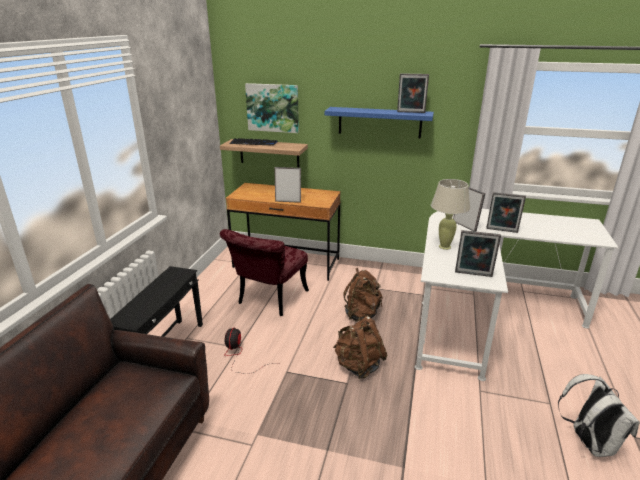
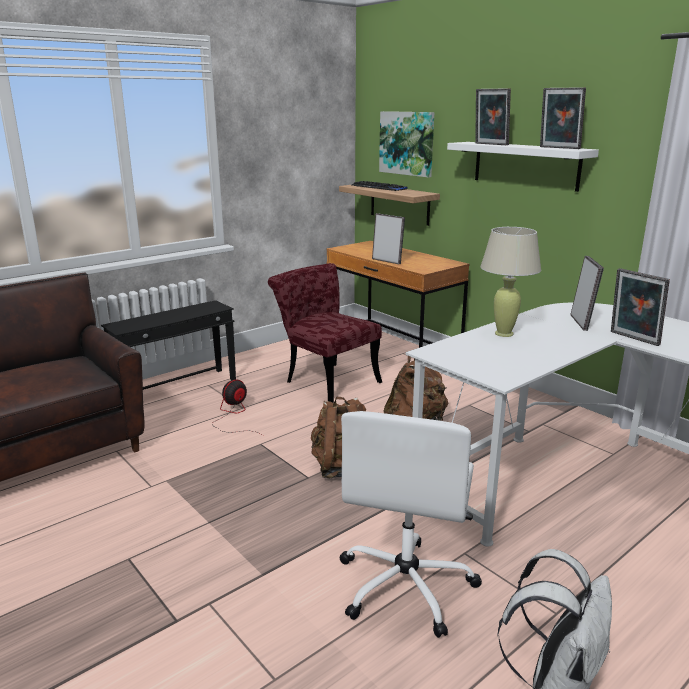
camera: 35 degrees right, 5 degrees down
(269, 300) = (326, 379): red chair -> red chair turned 75 degrees clockwise
(379, 122) = (525, 165): blue shelf -> white shelf
(473, 275) = (487, 365): picture frame -> picture frame (490, 144)
(477, 427) = (406, 585): none -> white office chair

